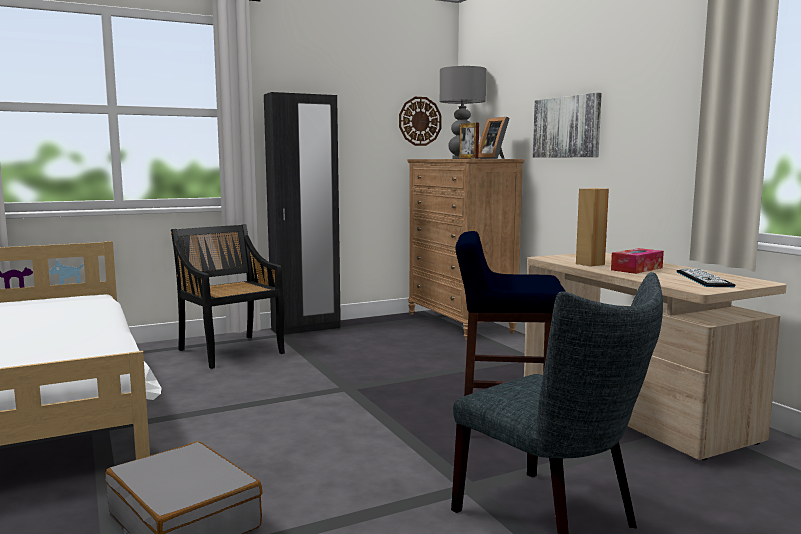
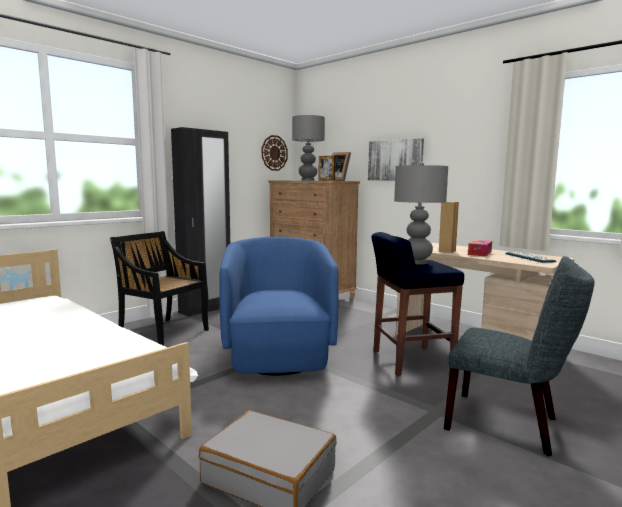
camera: 20 degrees left, 0 degrees up
(334, 393) = (278, 357): none -> blue armchair
(519, 277) = (416, 262): none -> grey table lamp

